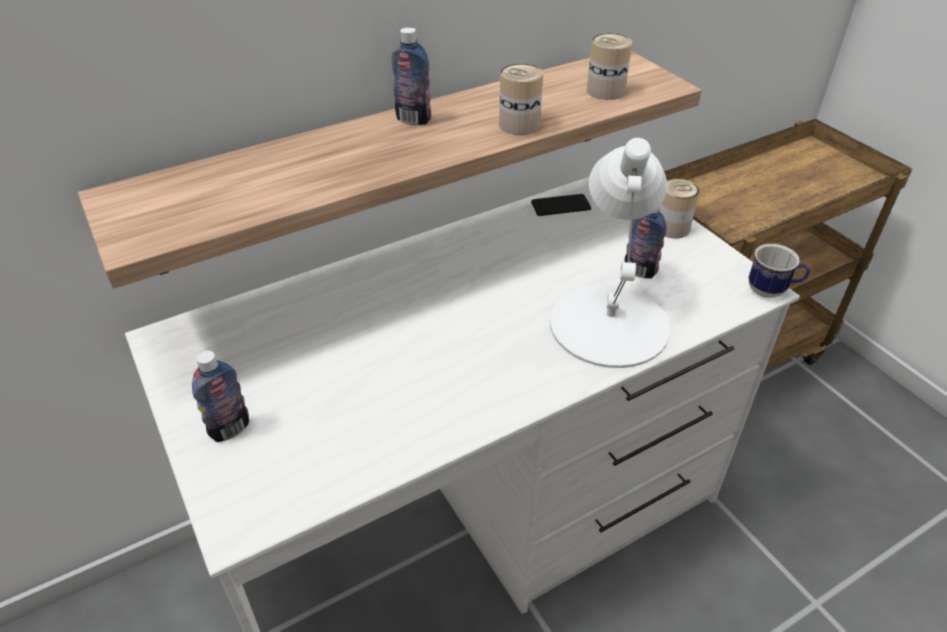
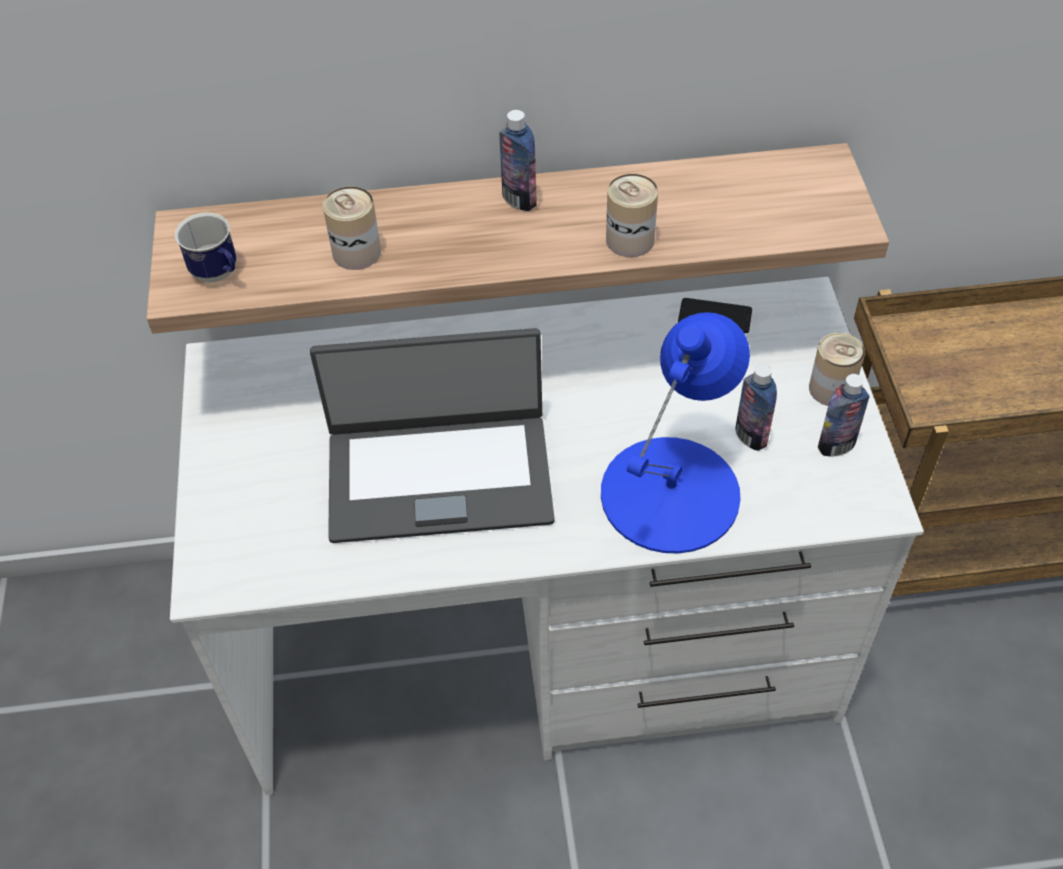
camera: 25 degrees right, 10 degrees up
(230, 429) = (239, 485): bottle -> bottle (836, 446)
(414, 366) = (439, 475): none -> laptop
(605, 91) = (766, 213): can -> can (356, 252)
(610, 323) = (672, 493): white table lamp -> blue table lamp
(772, 291) = (891, 514): mug -> mug (219, 275)

